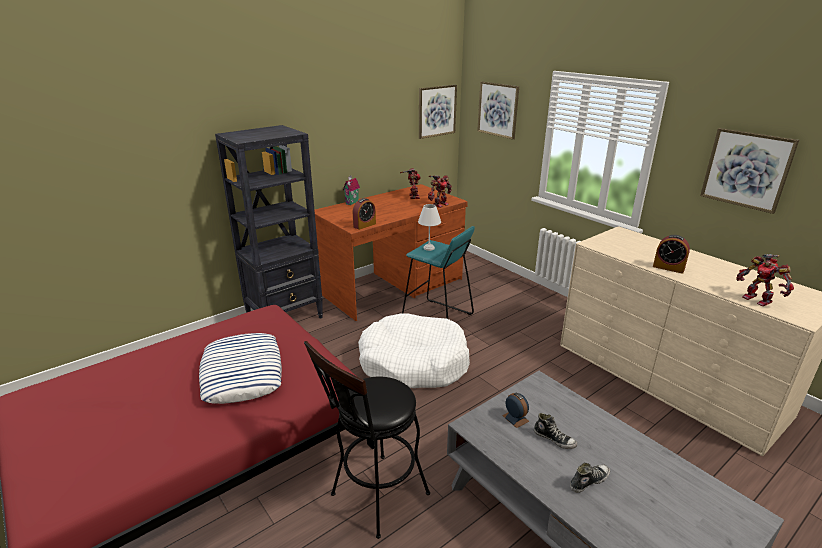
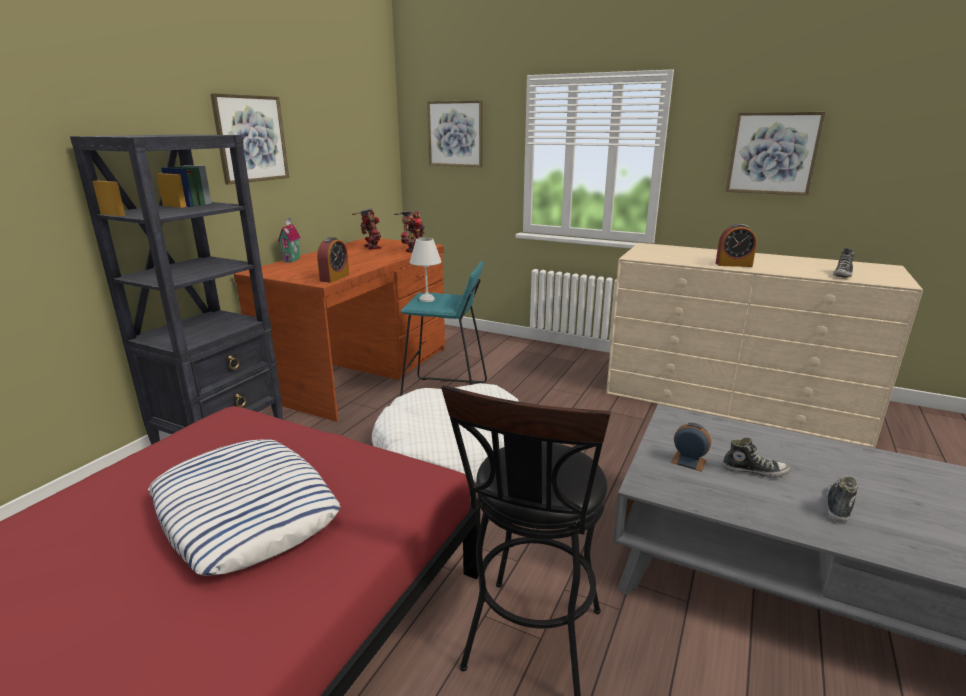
camera: 25 degrees left, 5 degrees down
(437, 111) = (376, 141): picture -> picture (251, 139)
(758, 299) = (842, 275): toy robot -> shoe

